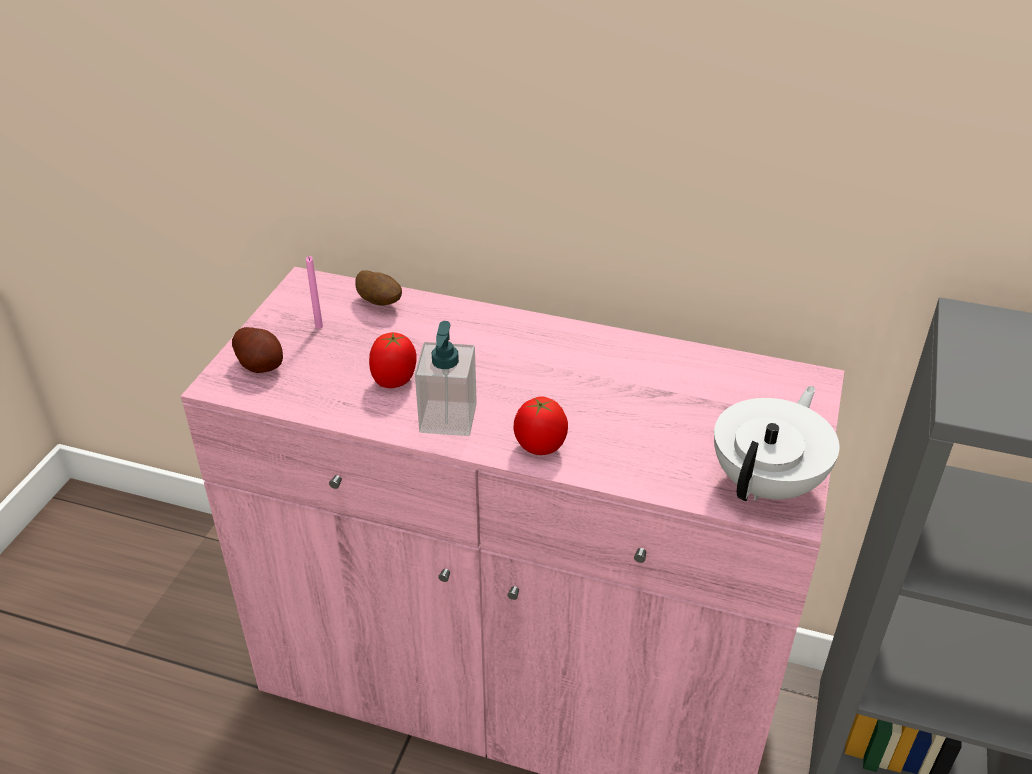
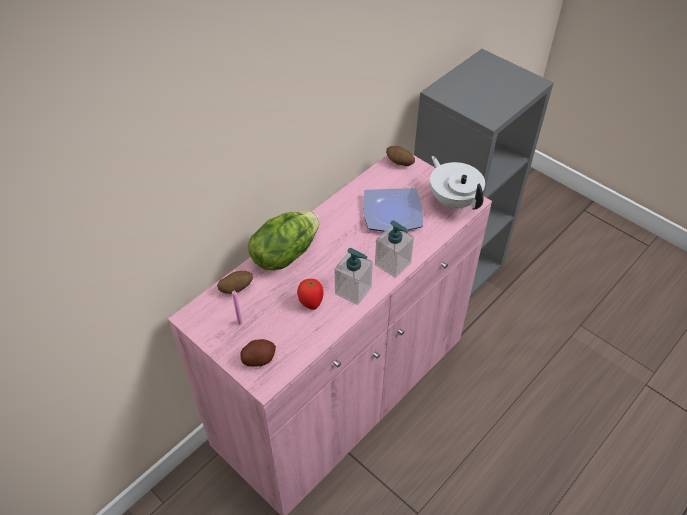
camera: 65 degrees left, 10 degrees up
(478, 324) = (284, 254): none -> lettuce
(540, 447) = (393, 264): tomato -> soap dispenser
(660, 410) = (391, 213): none -> plate
(799, 384) = (399, 163): none -> potato

